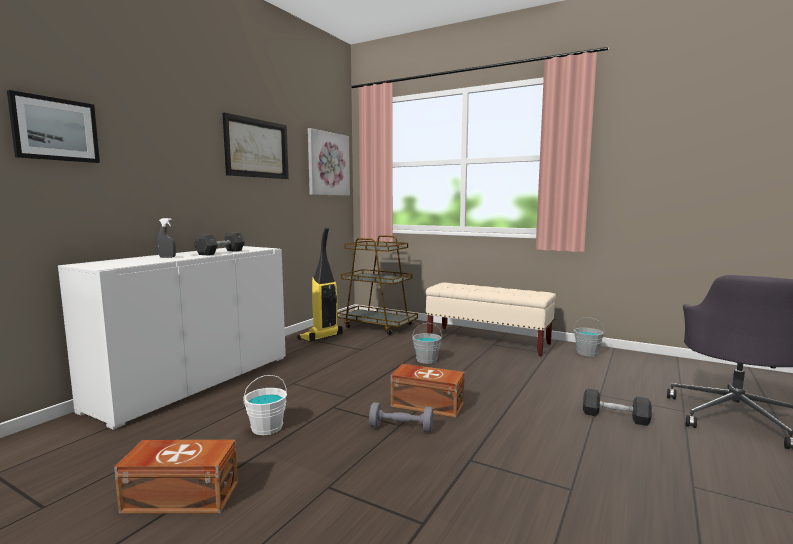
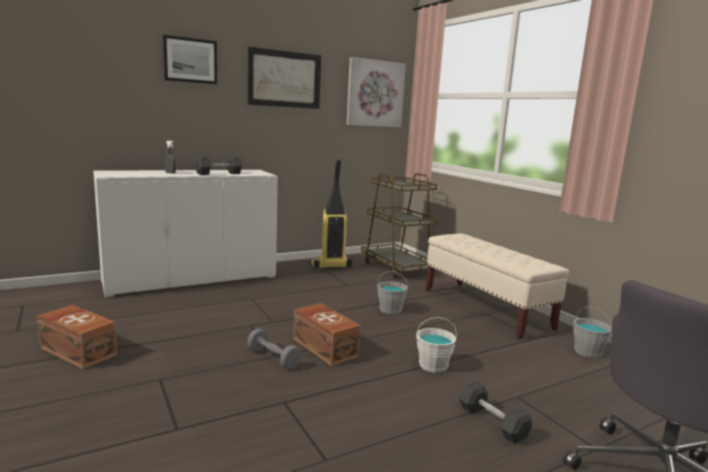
camera: 30 degrees right, 5 degrees up
(55, 129) = (96, 68): picture -> picture (190, 60)
(267, 427) = (185, 325): white bucket -> white bucket (433, 365)

